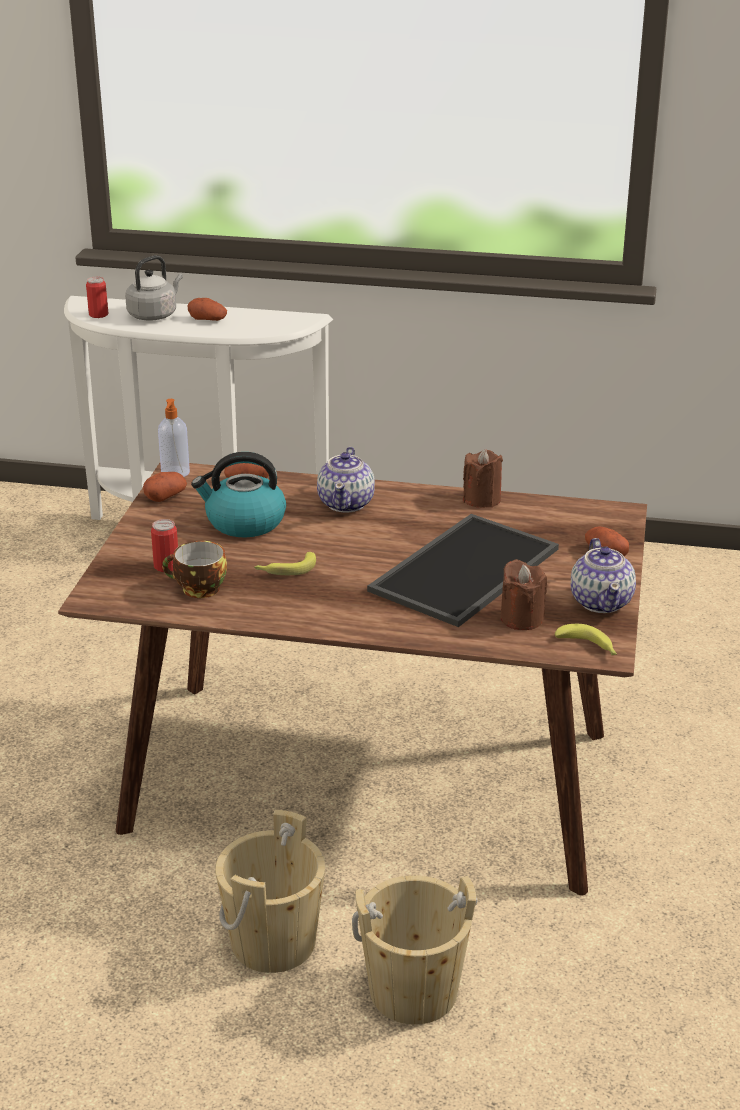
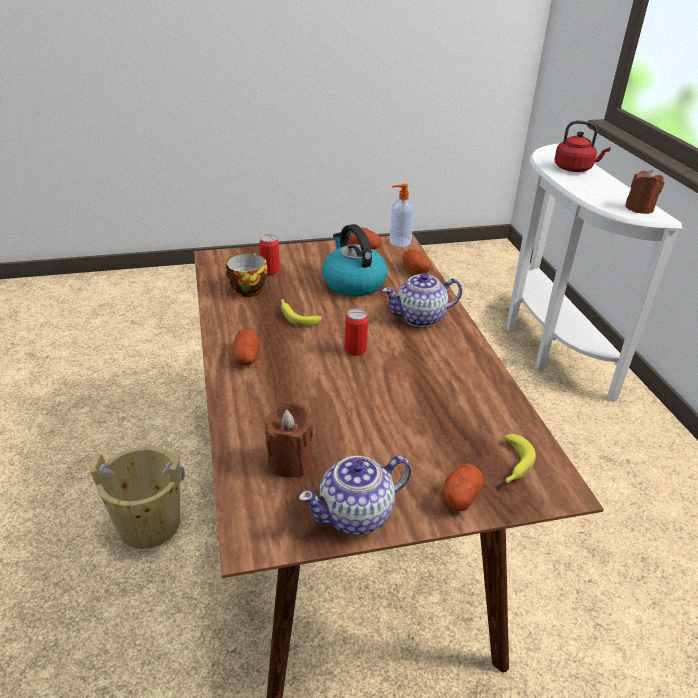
camera: 65 degrees right, 5 degrees up
(98, 314) = (548, 155): can -> can (355, 350)
(154, 315) = (575, 169): grey kettle -> red kettle
(208, 319) = (595, 185): potato -> potato (246, 357)
(413, 991) = (115, 625): beige bucket -> none
(466, 571) = (355, 406): tray -> none
(482, 499) = (494, 386): brown candle -> brown candle (639, 208)
(588, 647) = (258, 524): banana -> banana (513, 465)

